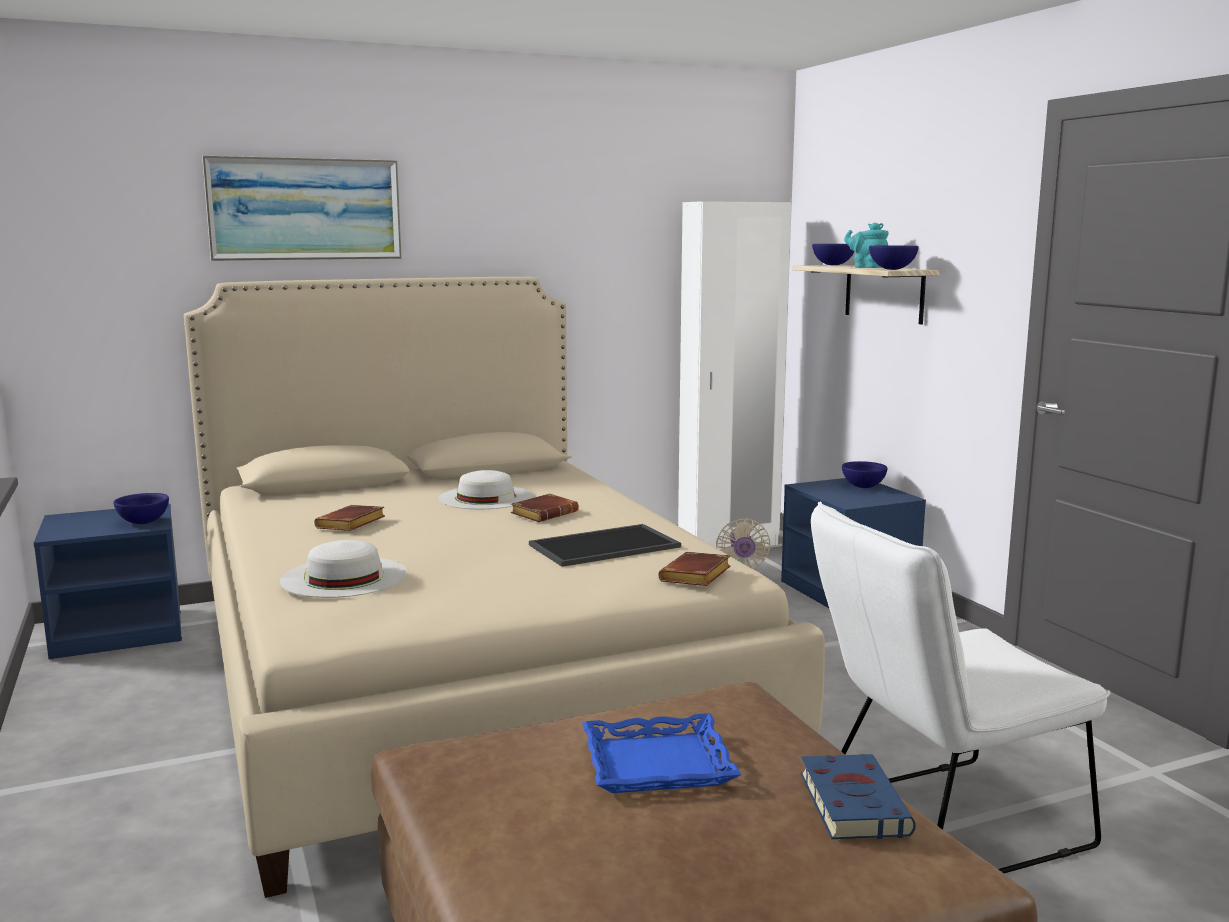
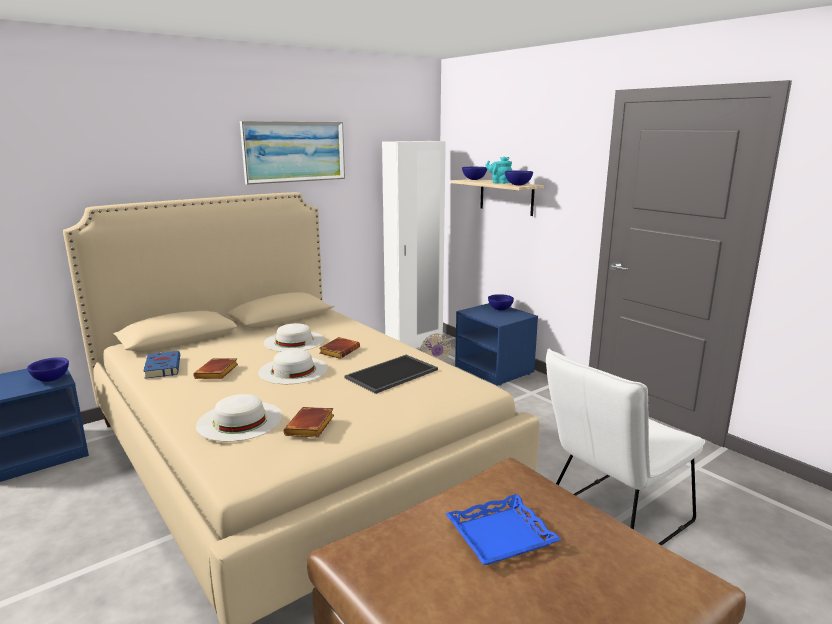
camera: 15 degrees left, 5 degrees up
(305, 209) = (143, 152): picture -> picture (294, 151)
(459, 530) = (293, 370): none -> white hat
(696, 577) = (461, 393): brown book -> brown book (311, 427)
(851, 802) = (623, 544): blue book -> blue book (163, 367)

